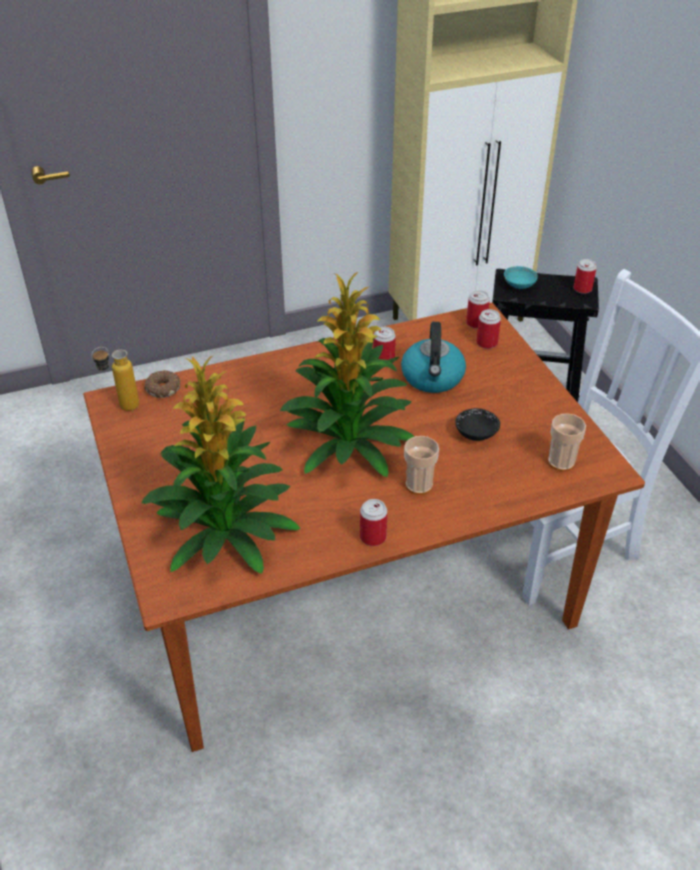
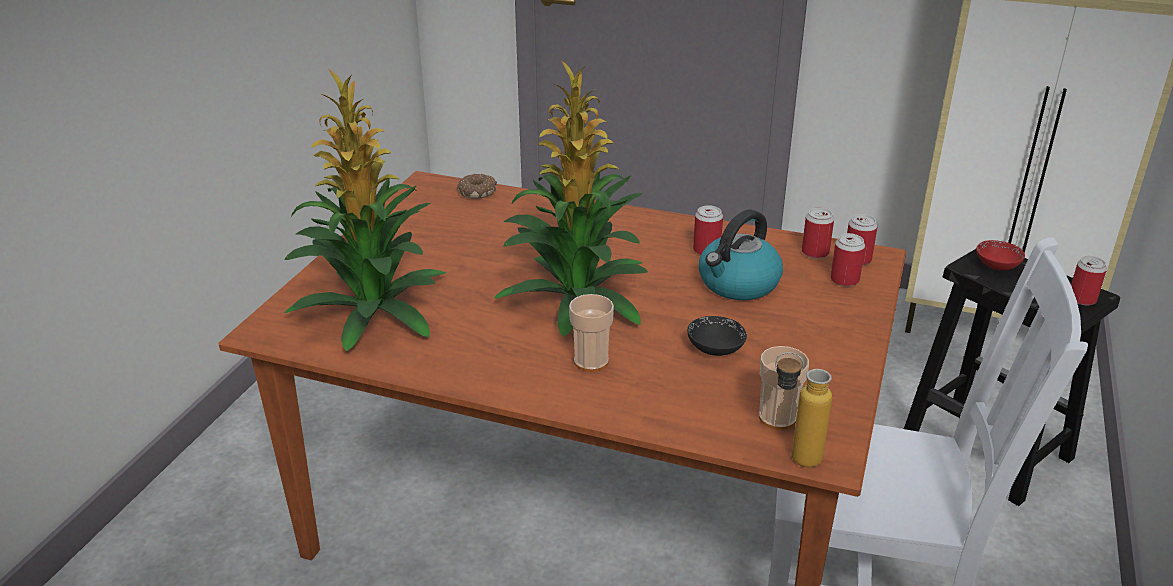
camera: 40 degrees right, 10 degrees down
(121, 408) = (426, 191): bottle -> bottle (793, 456)
(373, 537) = (485, 379): can -> can (815, 252)
(519, 285) = (997, 265): turquoise bowl -> red bowl

